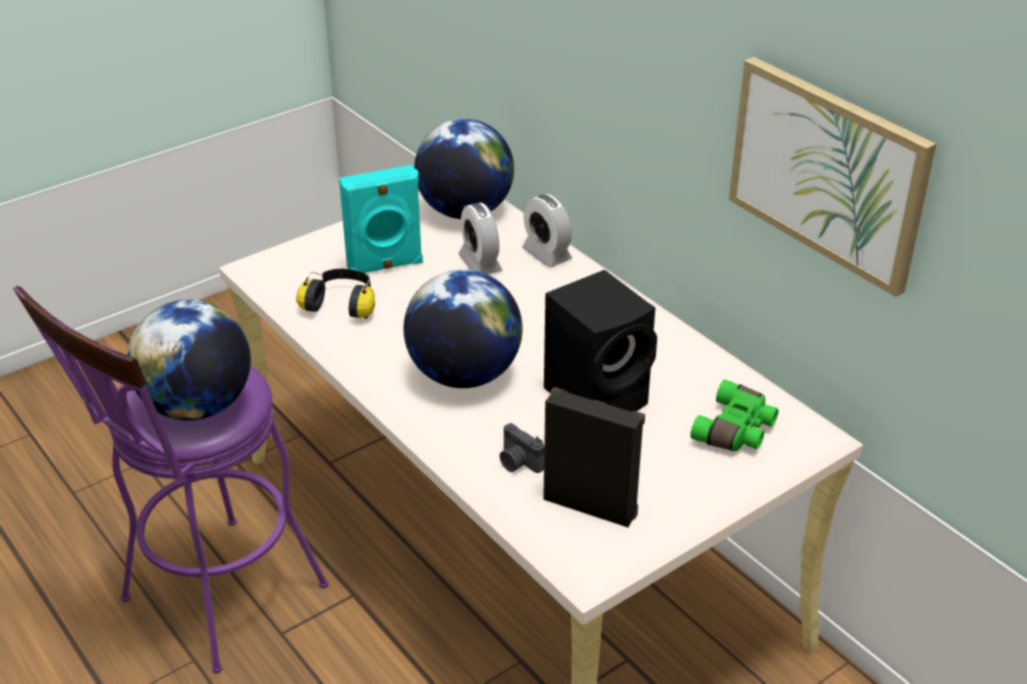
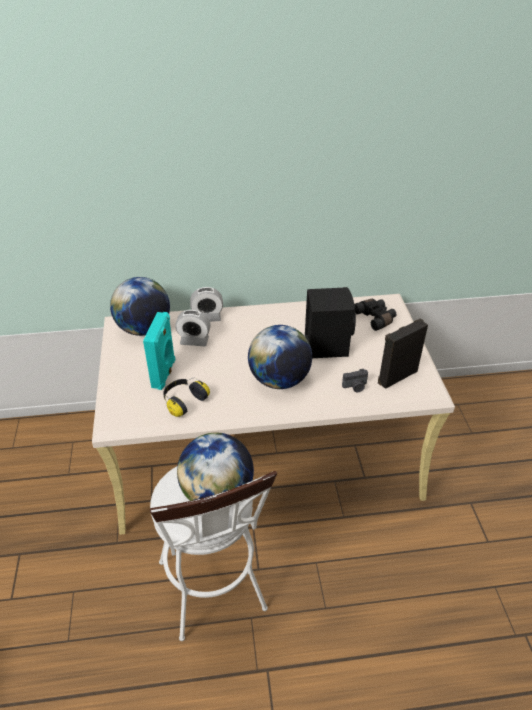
camera: 60 degrees left, 5 degrees up
(212, 602) = (215, 594): purple stool -> white stool
(736, 430) = (376, 318): green binoculars -> black binoculars
(828, 172) = (365, 191): picture -> none

